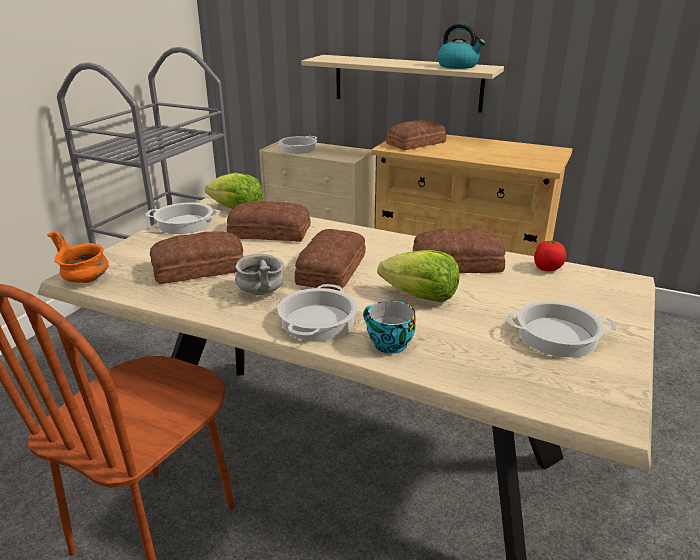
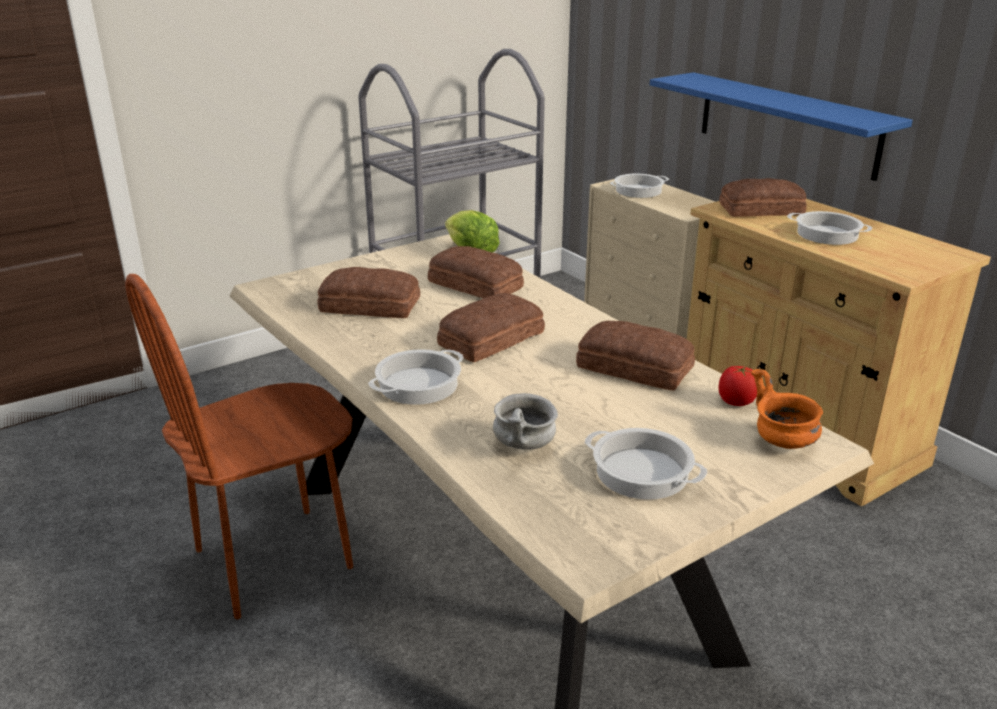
camera: 30 degrees right, 0 degrees up
(84, 279) = (267, 291): orange bowl -> orange bowl (782, 441)
(185, 223) = (405, 257): cooking pot -> cooking pot (827, 234)
(262, 292) = (400, 343): grey bowl -> grey bowl (525, 445)
(387, 344) = (457, 424): cup -> none
(407, 82) = (786, 124): beige shelf -> blue shelf
(420, 296) = (547, 391): lettuce -> none
(458, 66) = (841, 112): kettle -> none

